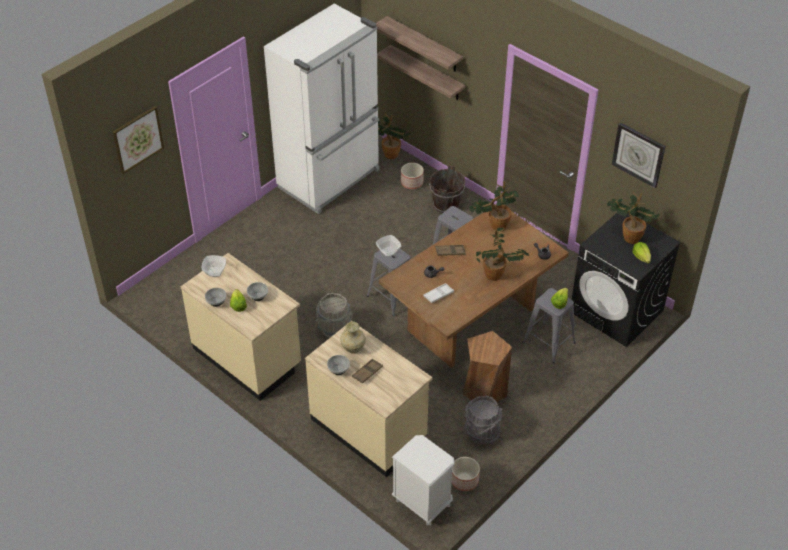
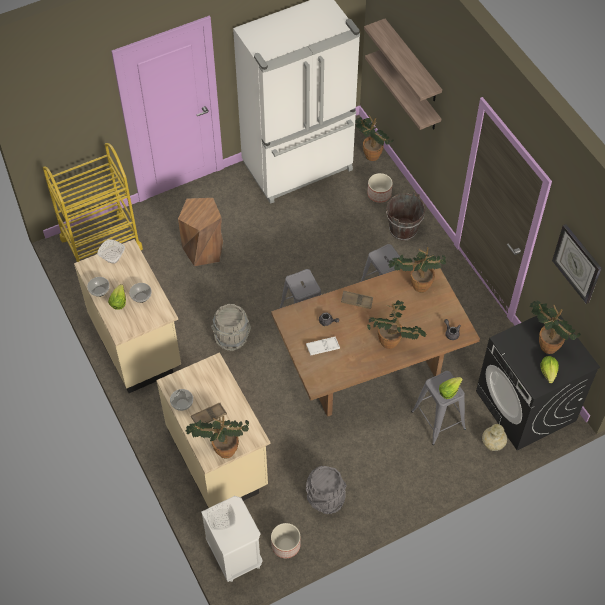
camera: 20 degrees right, 10 degrees up
(138, 139) = (71, 102): picture -> none
(175, 285) = (101, 243): none -> yellow cart
(353, 348) = (207, 384): beige vase -> beige vase (493, 444)
(388, 251) = (300, 278): bowl -> bowl (221, 521)
(391, 394) = (221, 448): none -> potted plant
(484, 389) = (349, 452): brown stool -> brown stool (204, 249)

